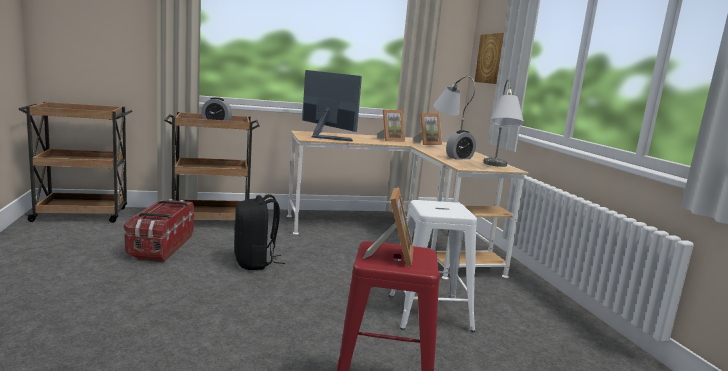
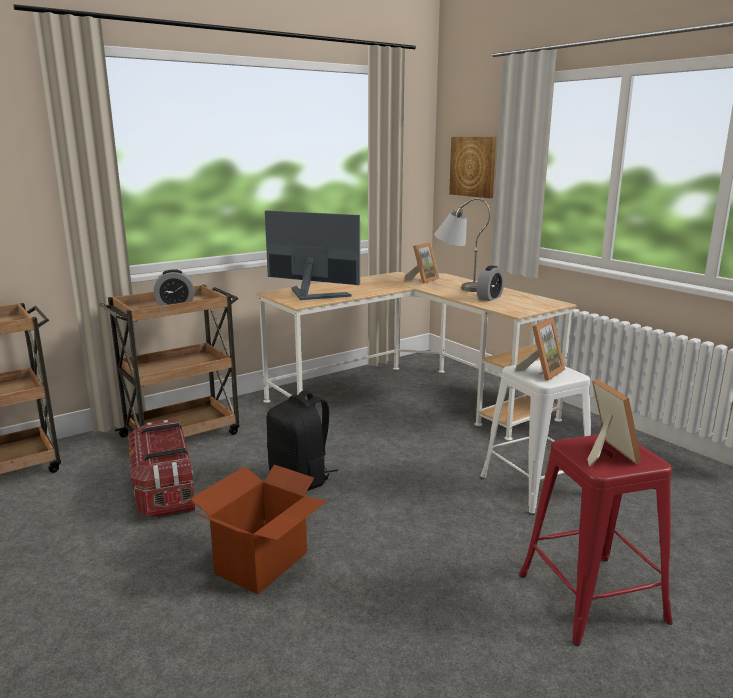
camera: 20 degrees left, 5 degrees up
(168, 301) = (263, 563): none -> cardboard box
(390, 140) = (380, 283): picture frame -> picture frame (541, 372)
(497, 167) = (541, 303): grey table lamp -> none

